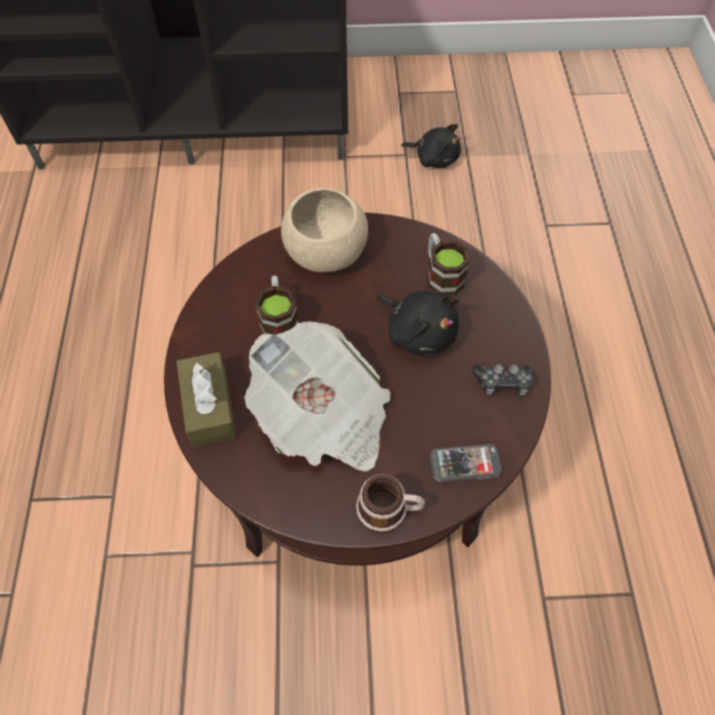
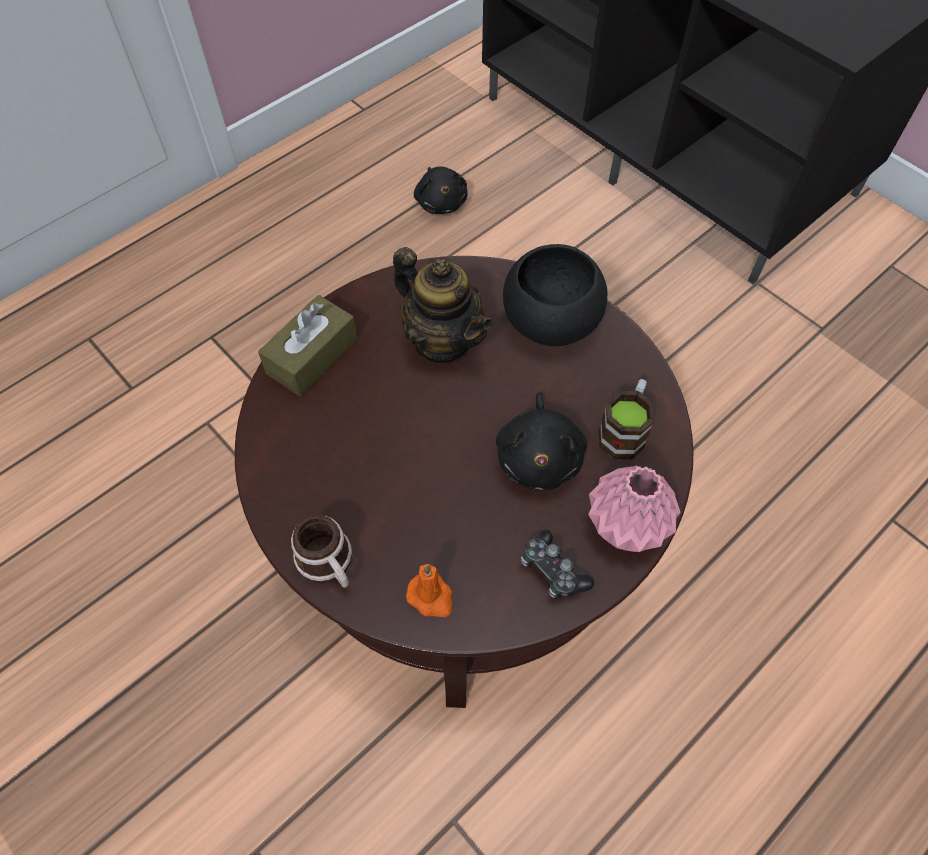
camera: 50 degrees right, 0 degrees up
(279, 320) = (443, 340): mug -> teapot
(324, 417) = (377, 445): newspaper -> none
(325, 252) = (550, 320): beige bowl -> black bowl
(434, 158) = (849, 356): black plush toy -> black plush toy (441, 202)
(465, 464) = (431, 597): phone -> orange candle
(504, 324) = (624, 526): none -> pink vase

